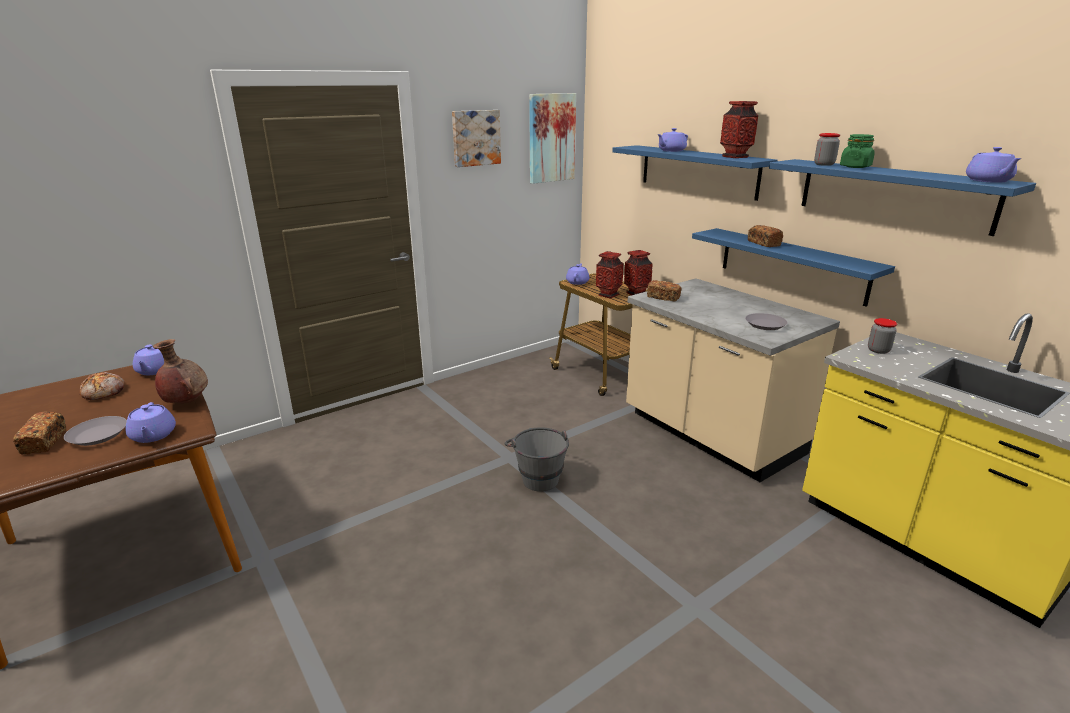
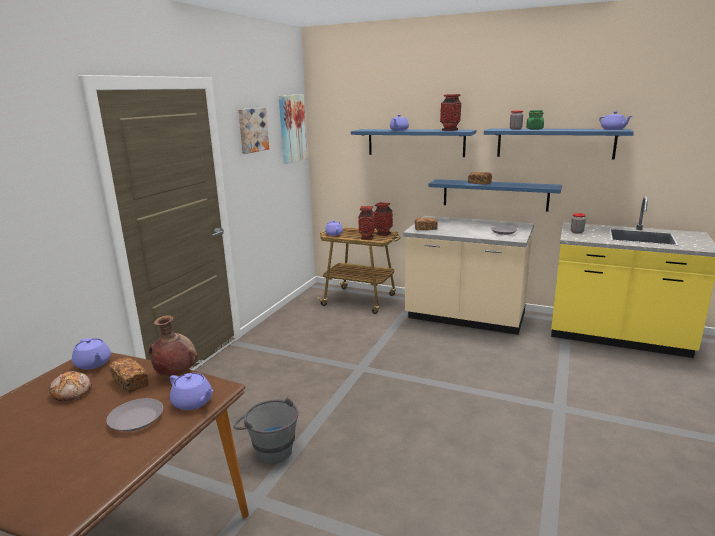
camera: 30 degrees left, 5 degrees down
(44, 442) = (88, 441): bread -> bread (130, 382)
(537, 476) = (392, 373): grey bucket -> grey bucket (269, 448)

